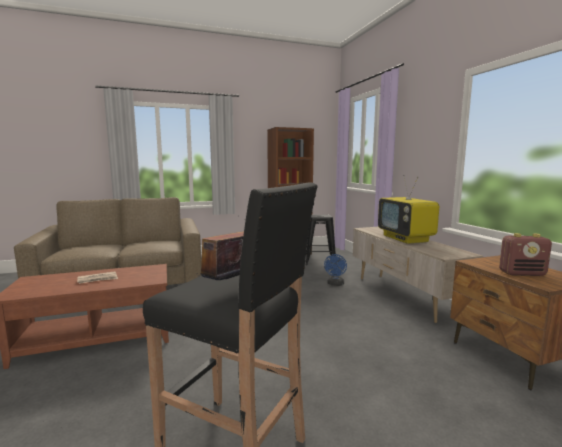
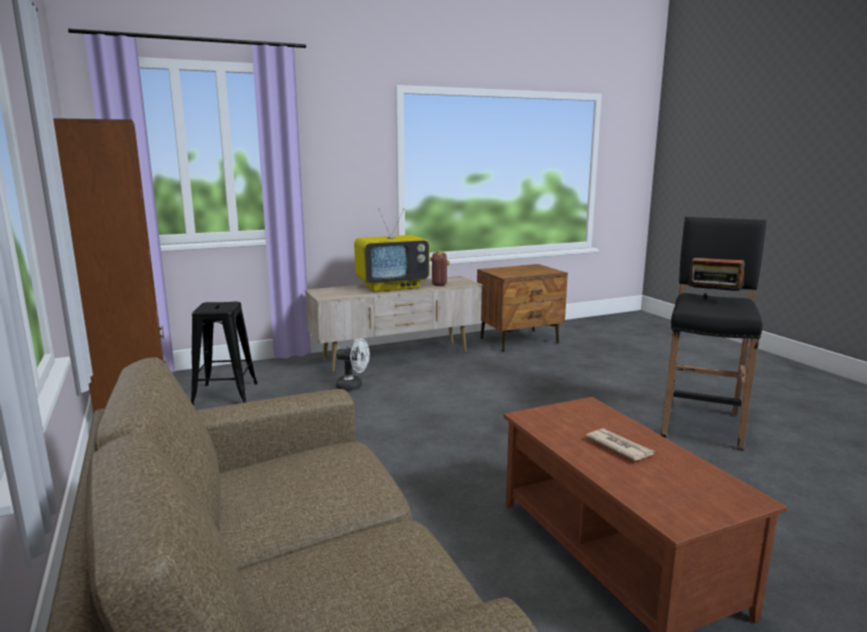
camera: 95 degrees left, 5 degrees up
(335, 284) = (353, 386): blue fan -> white fan
(522, 273) = (531, 271): radio -> radio (439, 283)

